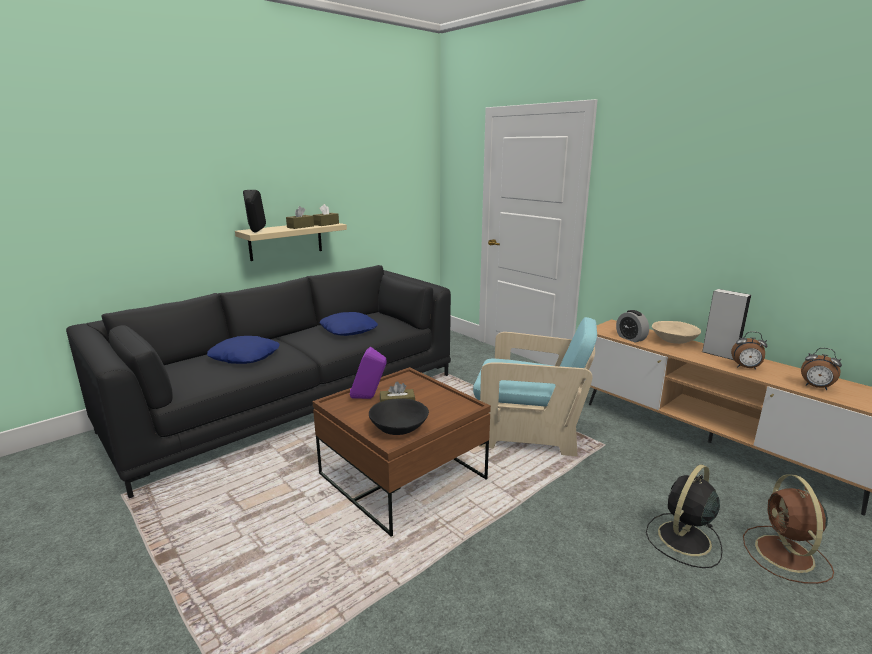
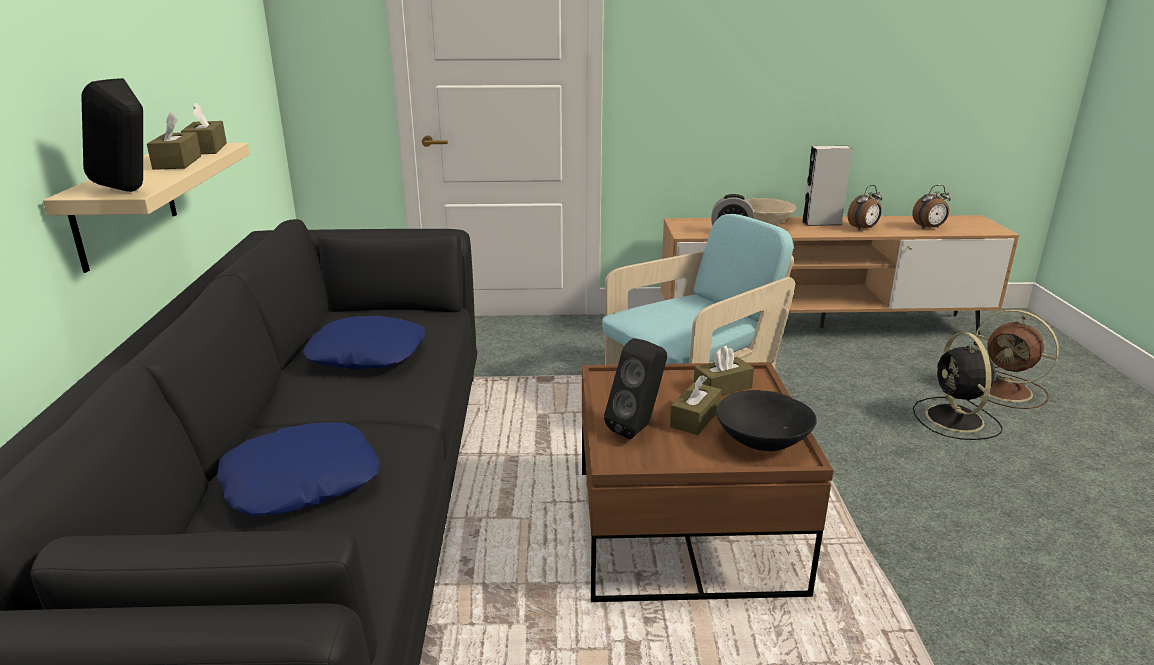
camera: 50 degrees left, 5 degrees up
(369, 398) = (638, 428): purple speaker -> black speaker
(441, 403) = (722, 387): none -> brown tissue box

